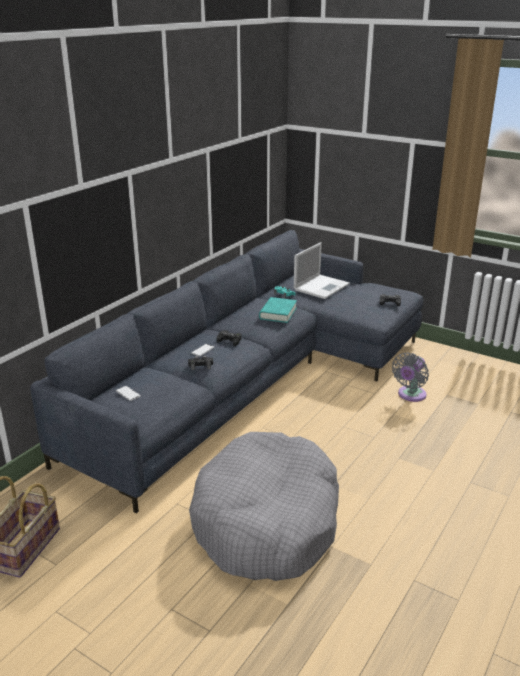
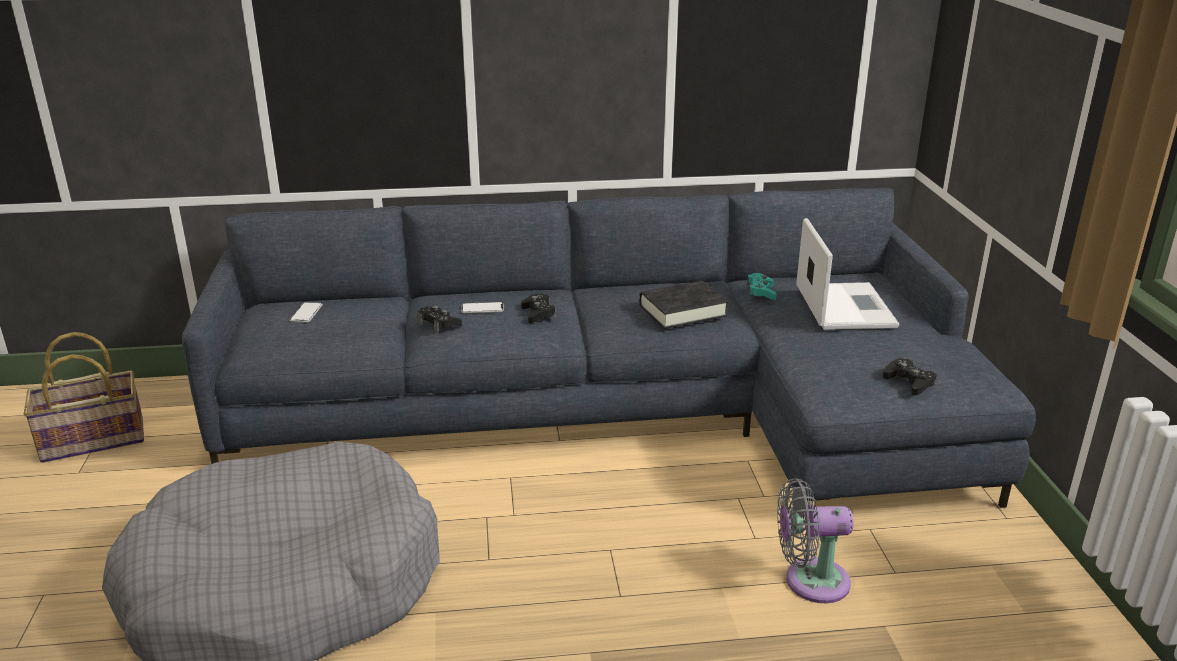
camera: 50 degrees right, 0 degrees up
(278, 313) = (682, 311): turquoise book -> black book
(322, 286) = (843, 306): laptop -> laptop turned 90 degrees counterclockwise

